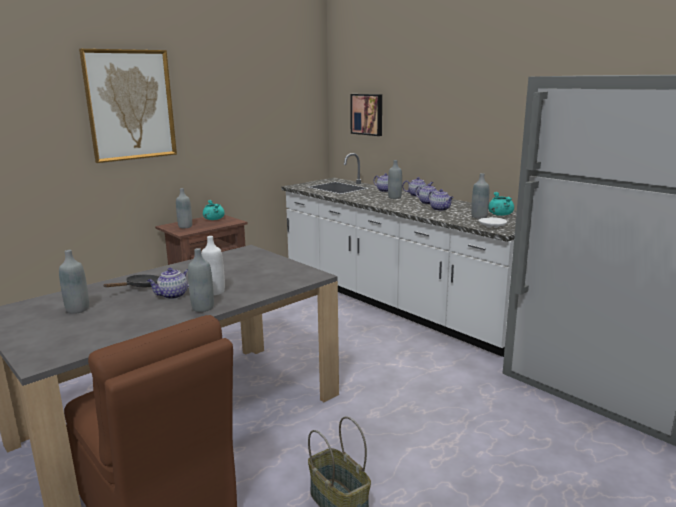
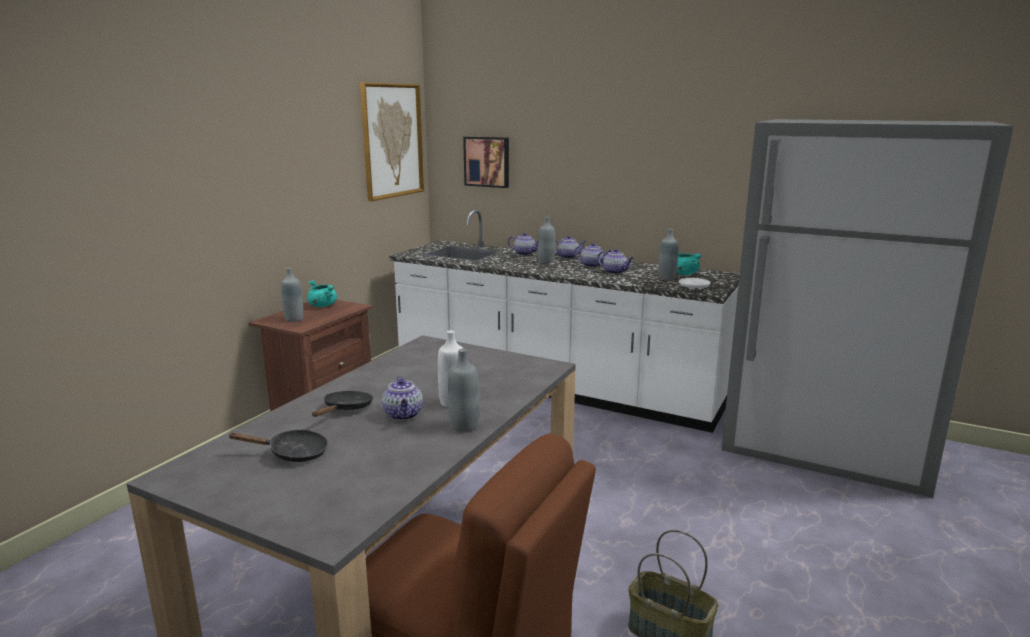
camera: 20 degrees left, 0 degrees up
(77, 309) = (292, 453): grey bottle -> black frying pan
(130, 105) = (212, 156): picture -> picture (392, 141)
(172, 295) = (404, 415): teapot -> teapot turned 45 degrees counterclockwise

